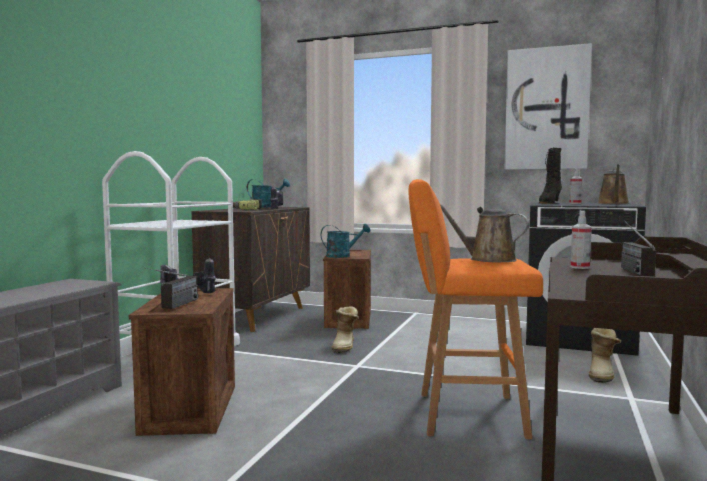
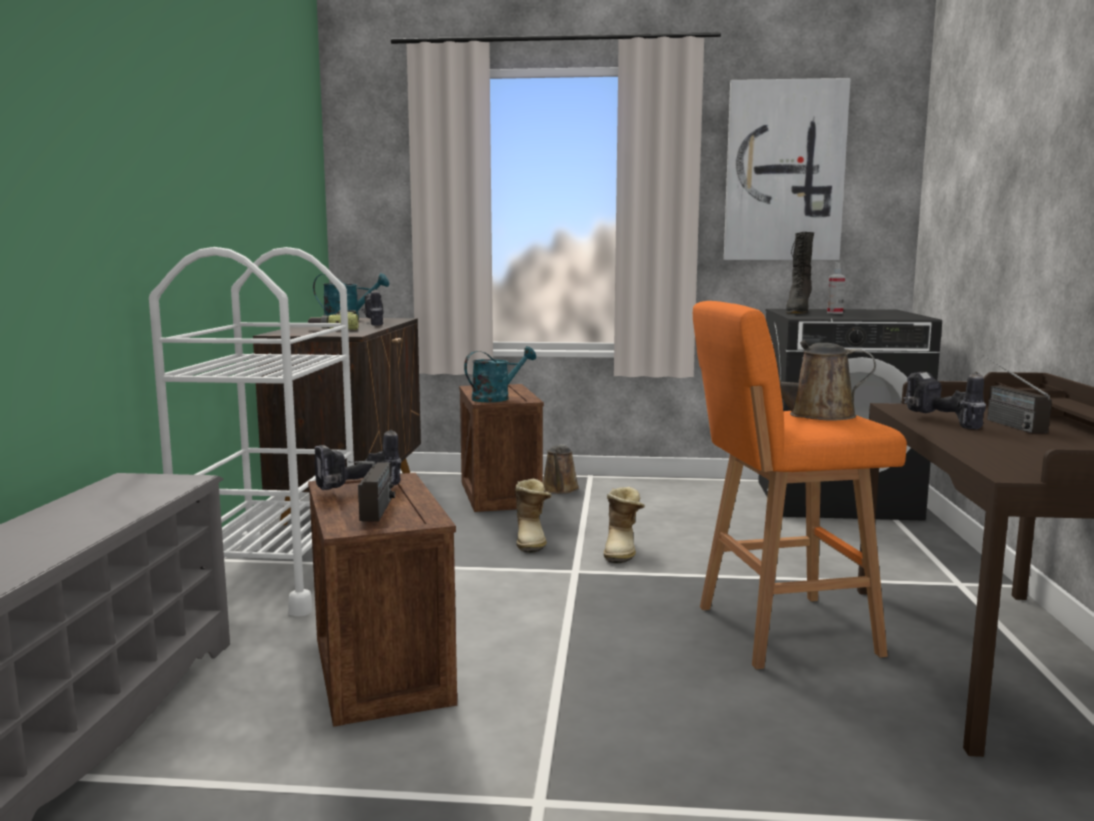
camera: 15 degrees left, 5 degrees up
(580, 267) = (939, 422): spray bottle -> power drill
(602, 374) = (903, 552): boot -> boot (622, 551)
(613, 203) = (883, 312): brown watering can -> brown watering can (559, 489)

